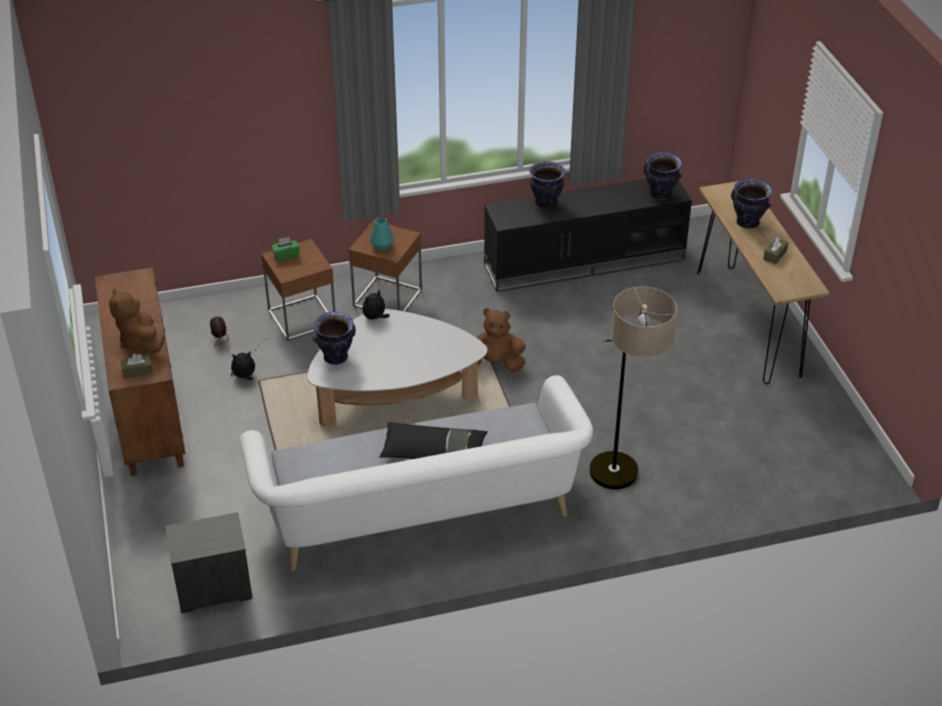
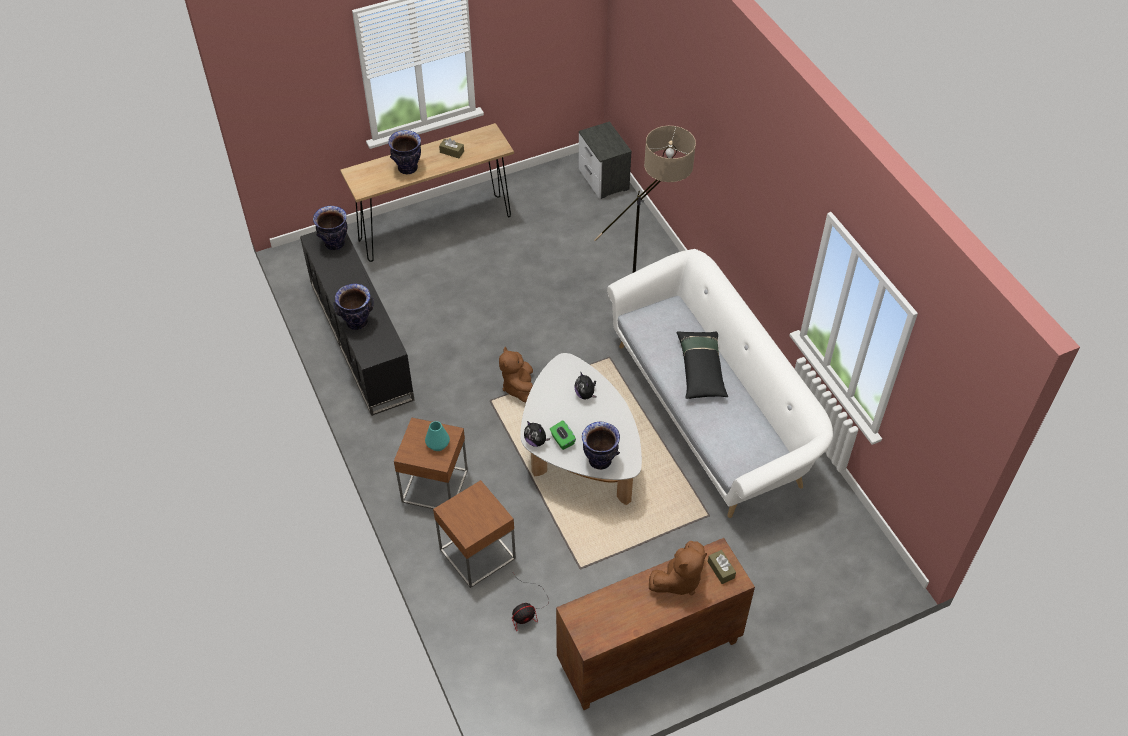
camera: 100 degrees left, 10 degrees up
(212, 587) = (839, 539): nightstand -> nightstand (604, 180)
(244, 376) = (576, 583): plush toy -> plush toy (585, 394)
(286, 255) = (466, 525): green tissue box -> green tissue box (562, 440)

